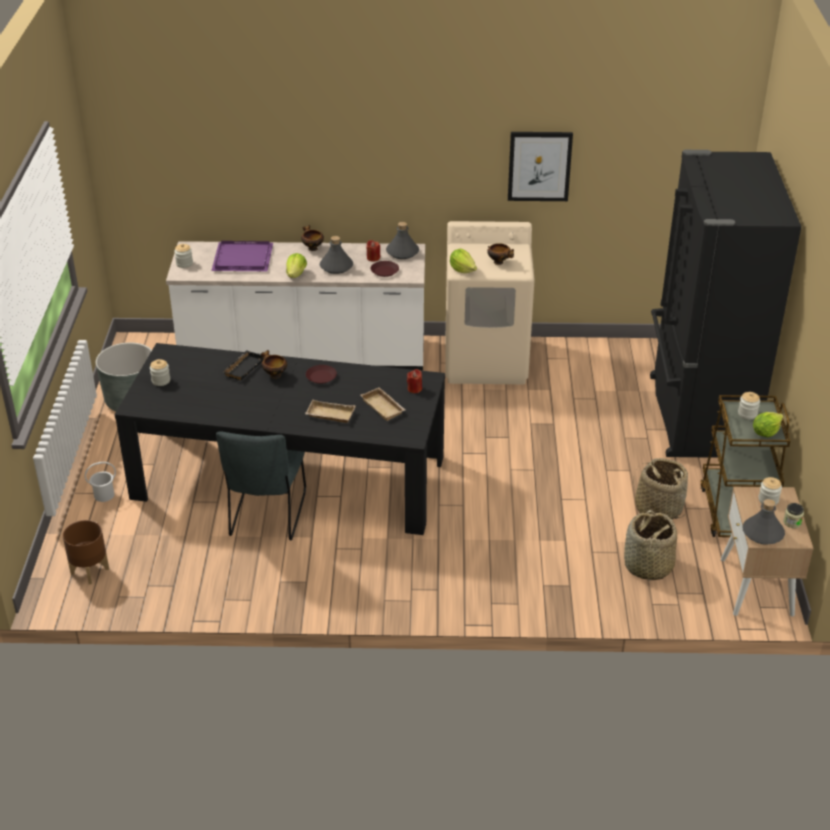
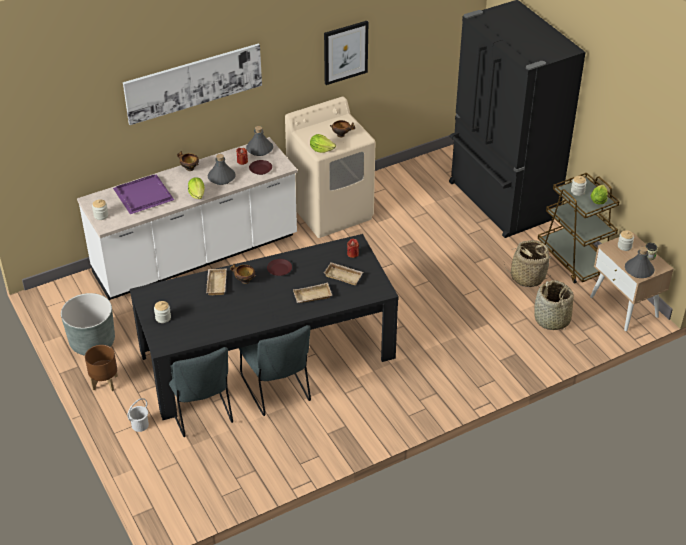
camera: 30 degrees left, 5 degrees up
(90, 571) = (183, 486): brown planter -> brown planter (105, 382)
(172, 506) = (200, 411): none -> grey chair
(243, 367) = (215, 283): black tray -> beige tray
(333, 145) = (194, 83): none -> picture

